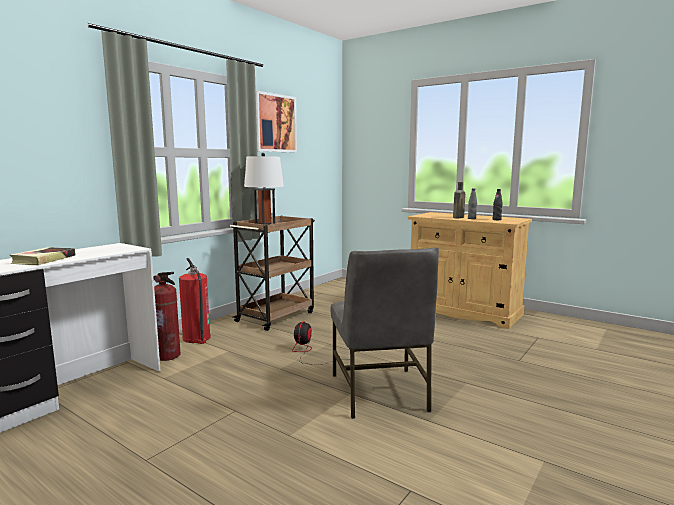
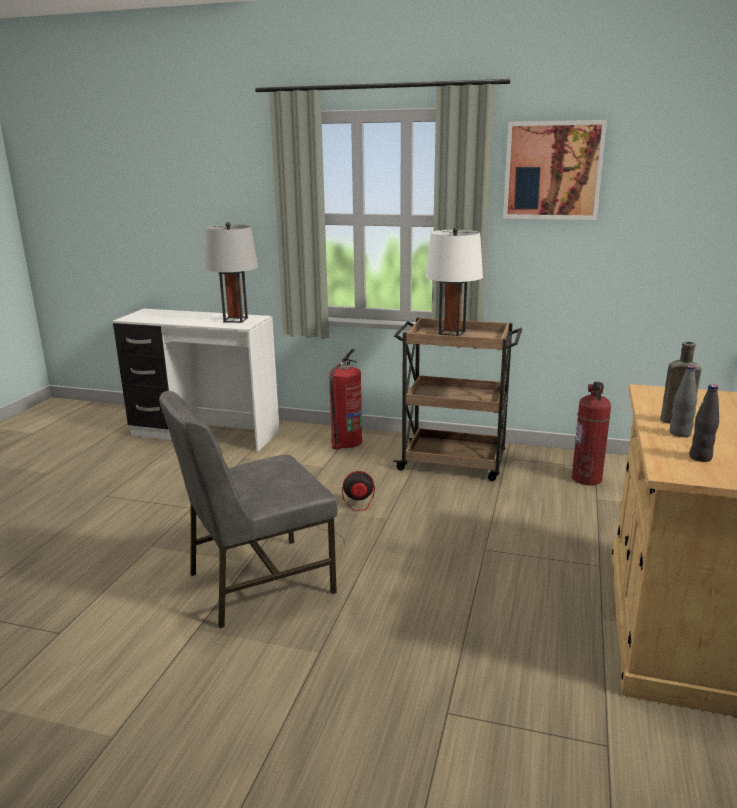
camera: 70 degrees right, 10 degrees up
(44, 260) = (180, 318): book -> none
(106, 249) = (235, 320): none -> grey table lamp
(167, 356) = (293, 443): fire extinguisher -> fire extinguisher (586, 479)

